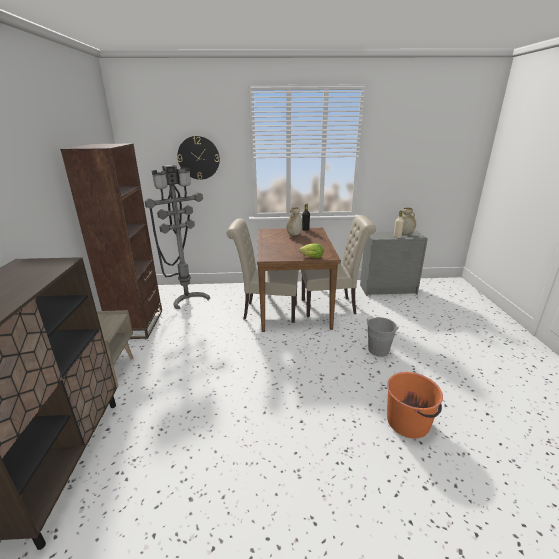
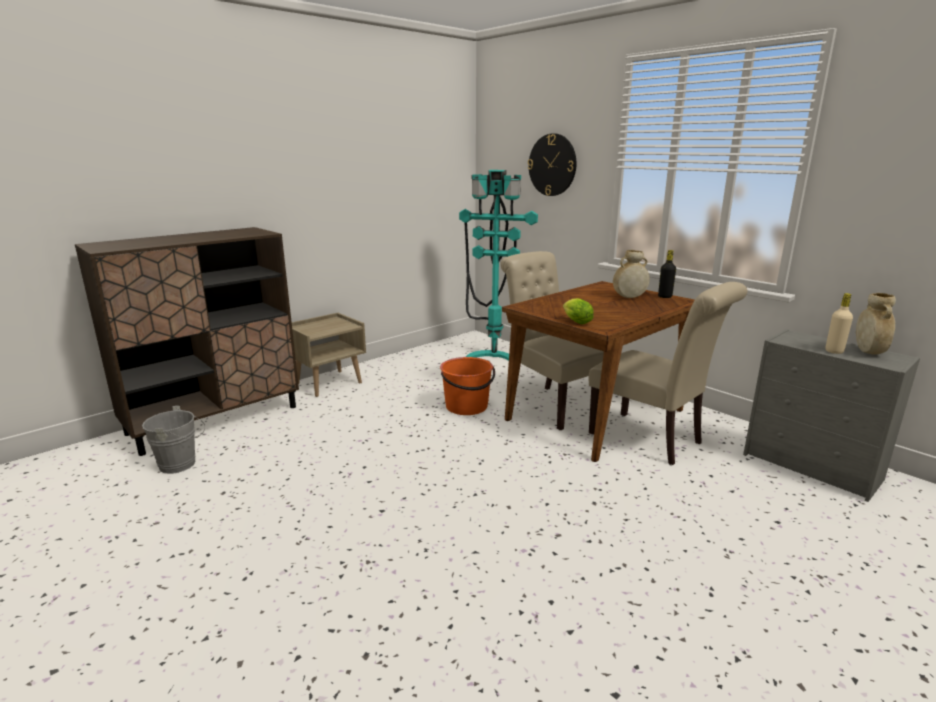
camera: 50 degrees right, 5 degrees down
(137, 324) = (411, 359): brown bookcase -> none
(187, 298) = (493, 356): grey floor lamp -> turquoise floor lamp
(379, 349) = (615, 517): grey bucket -> grey bucket (181, 464)
(408, 422) = (480, 600): orange bucket -> orange bucket (467, 407)

